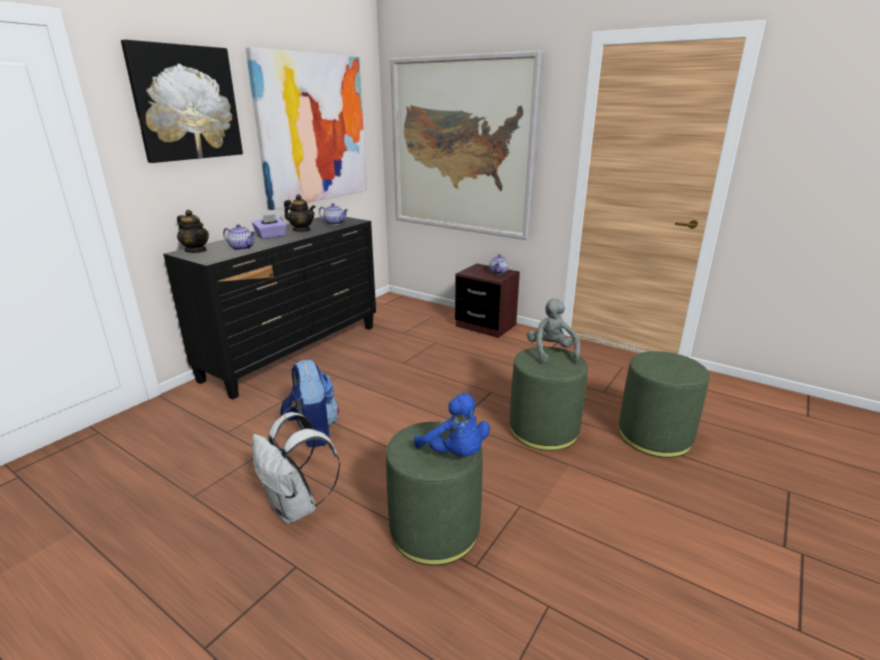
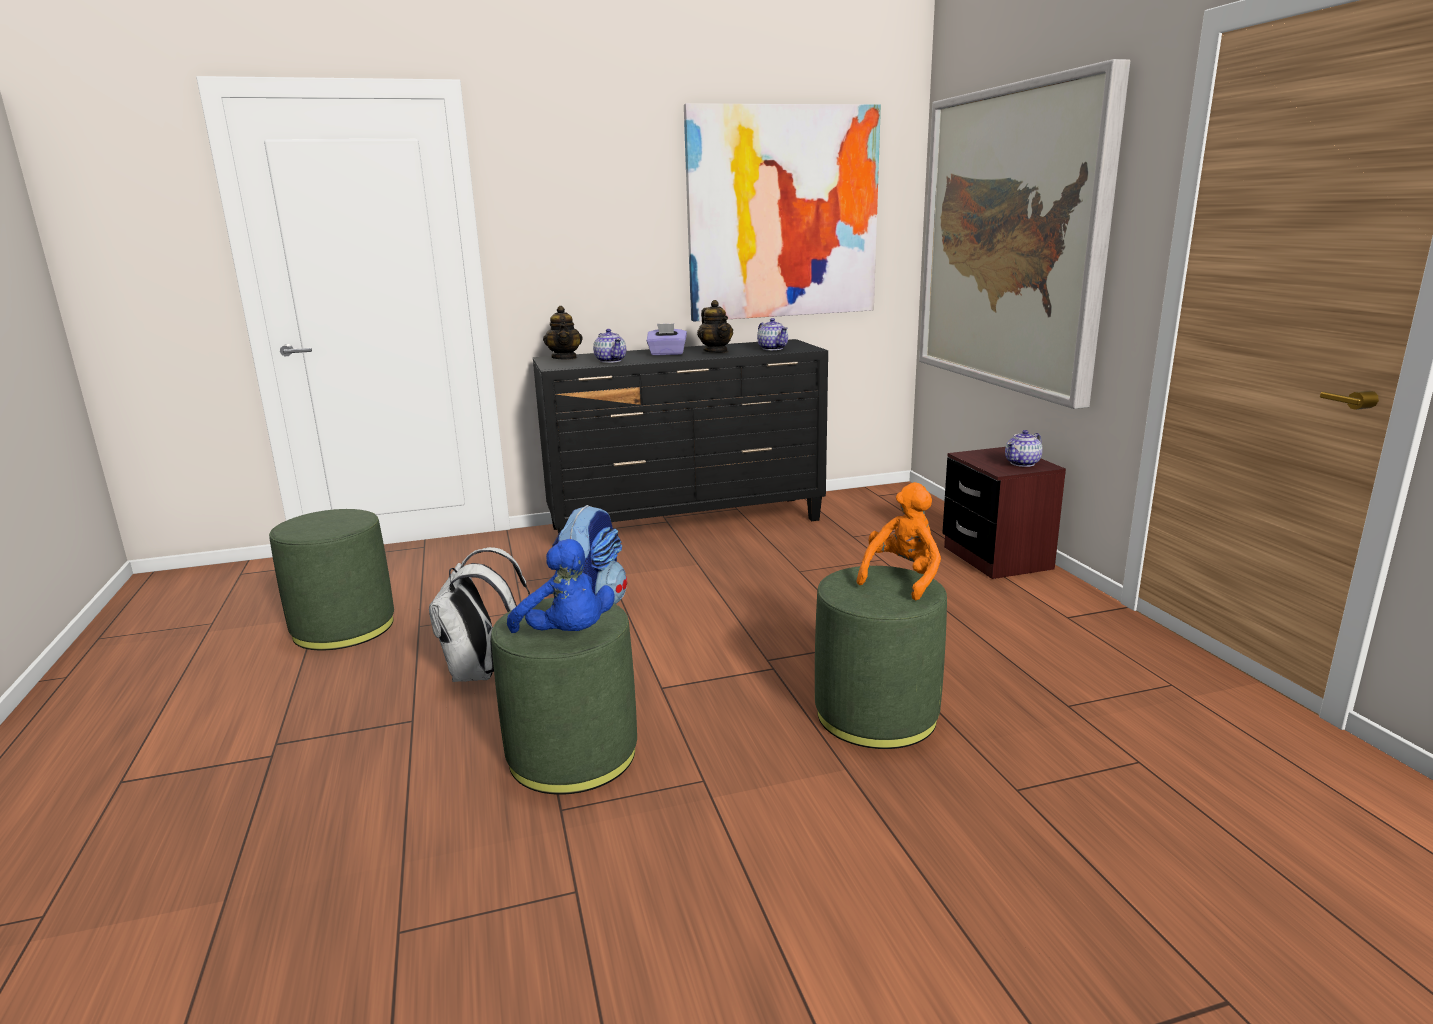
camera: 40 degrees right, 5 degrees down
(186, 103) = (590, 178): picture -> none
(455, 453) = (567, 635): blue plush toy -> blue plush toy turned 45 degrees counterclockwise
(551, 352) = (902, 578): grey plush toy -> orange plush toy
(654, 436) = (1063, 798): green ottoman -> green ottoman (343, 628)

